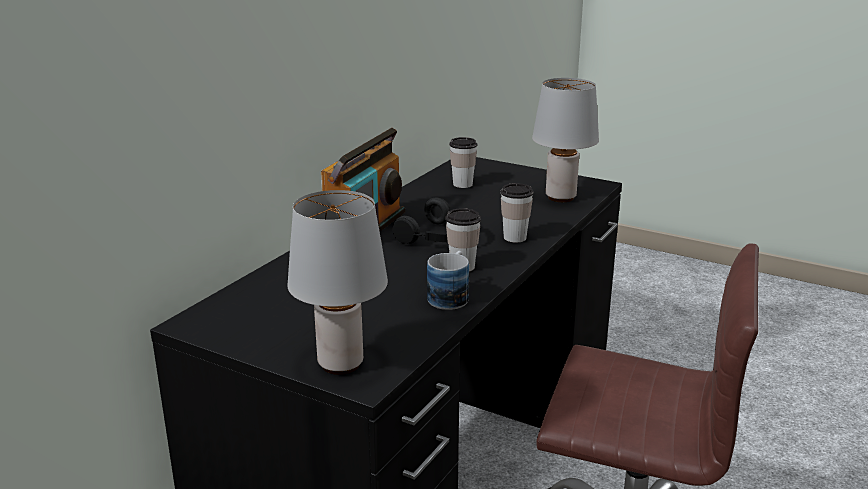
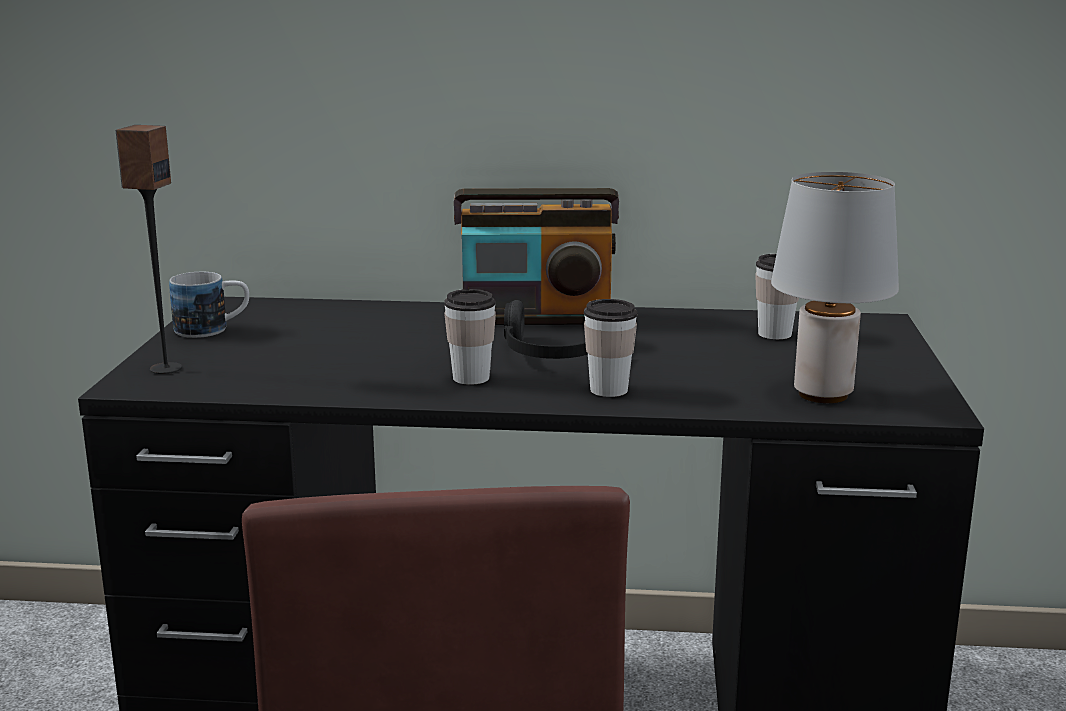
camera: 65 degrees right, 5 degrees down
(340, 363) = (165, 368): grey table lamp -> speaker
(451, 296) = (374, 386): mug -> mug (213, 329)

